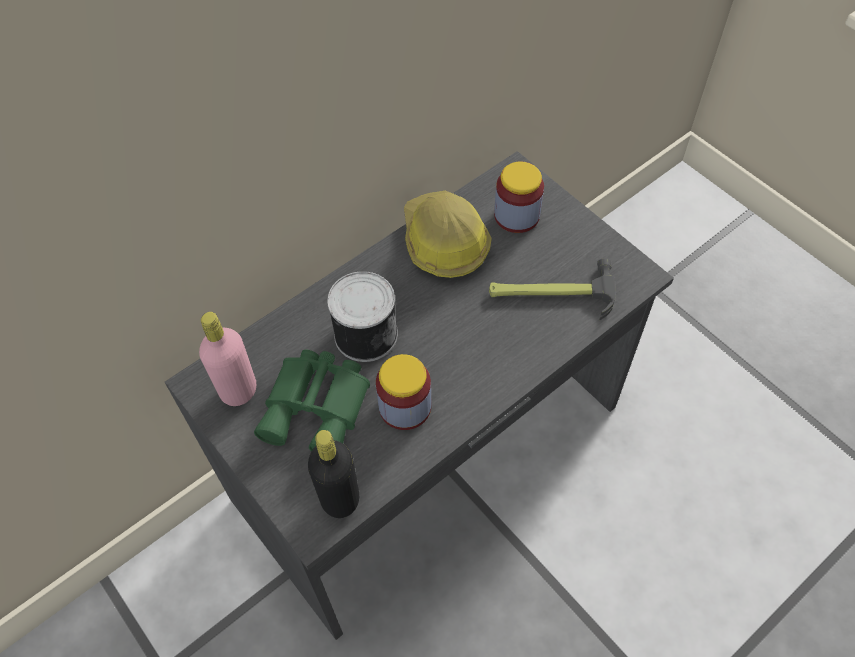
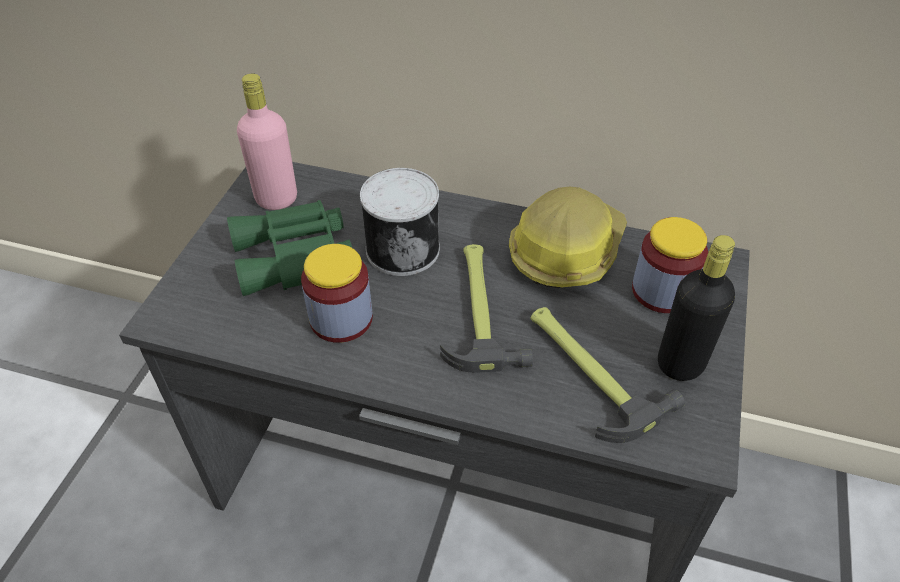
camera: 55 degrees right, 10 degrees down
(340, 499) = (204, 322): black bottle -> black bottle (680, 363)
(457, 320) = (479, 308): none -> hammer

